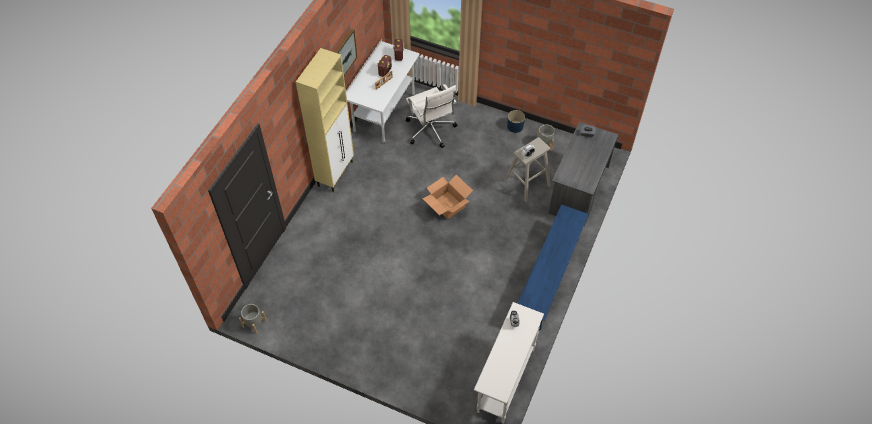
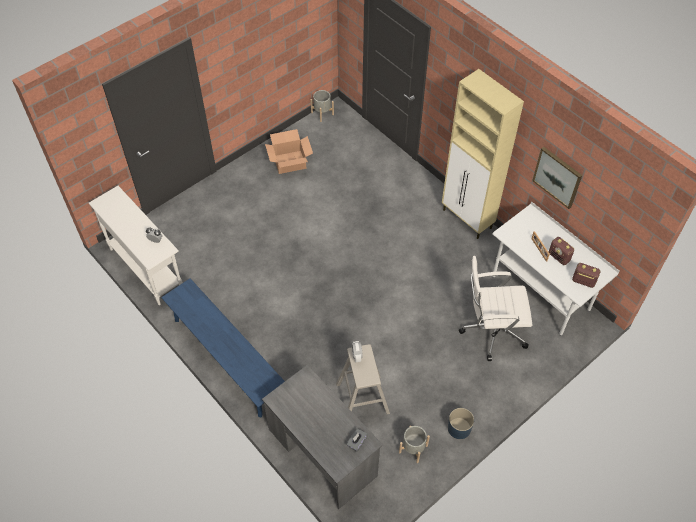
camera: 115 degrees right, 0 degrees up
(447, 205) = (372, 303): cardboard box -> cardboard box (289, 162)

